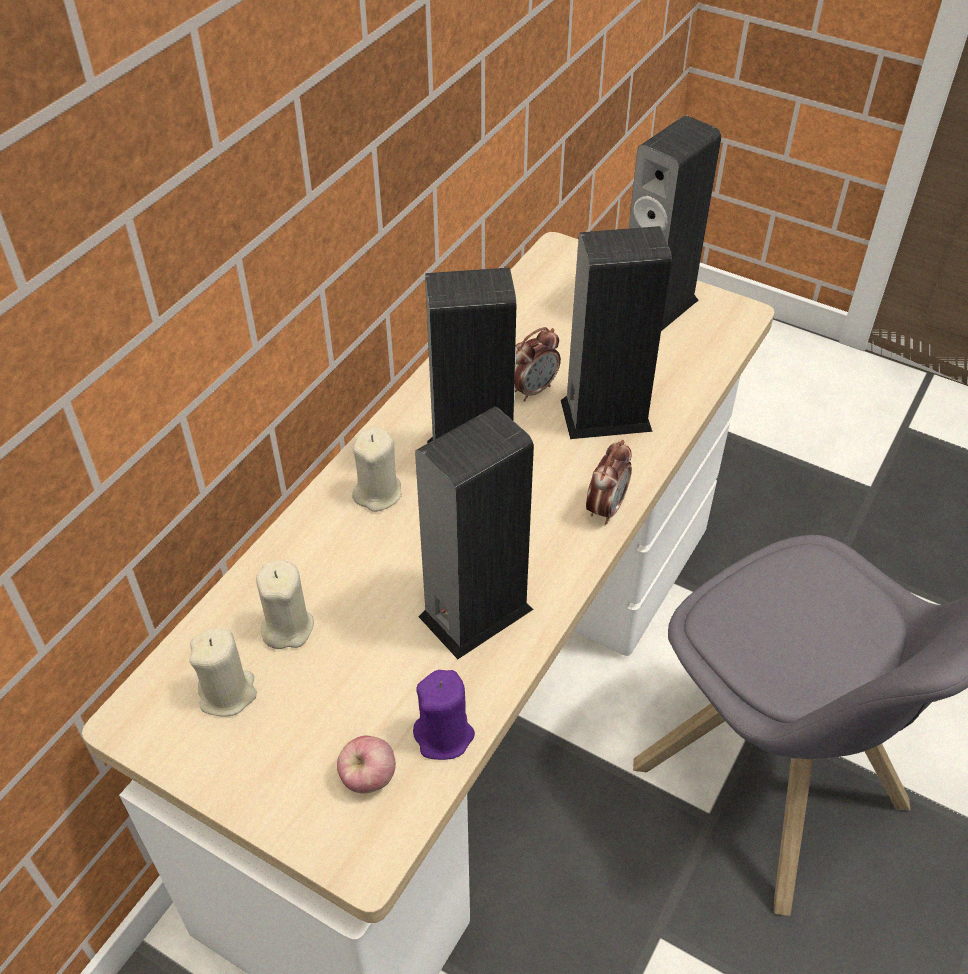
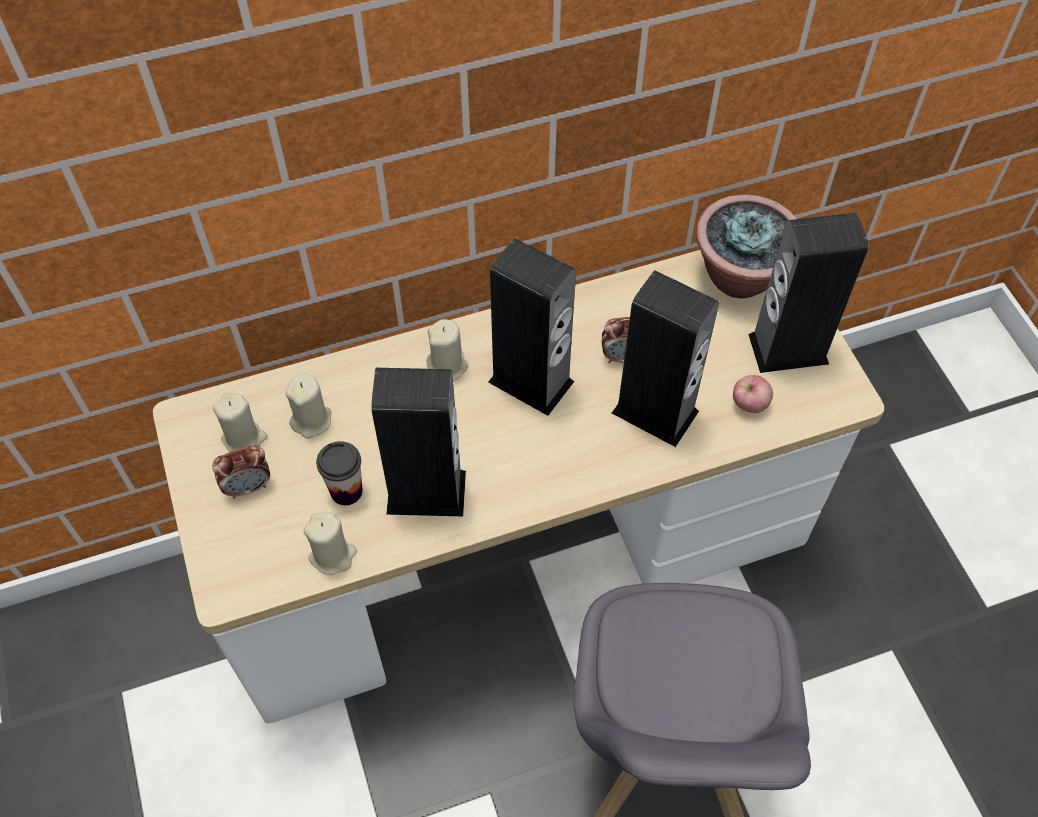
camera: 40 degrees right, 10 degrees up
(368, 778) = (269, 548): apple -> apple (749, 404)
(394, 666) = (346, 491): none -> cup
(444, 735) = (333, 555): purple candle -> beige candle
(559, 277) = (740, 276): none -> potted plant
(606, 508) = (581, 481): alarm clock -> alarm clock (248, 486)

